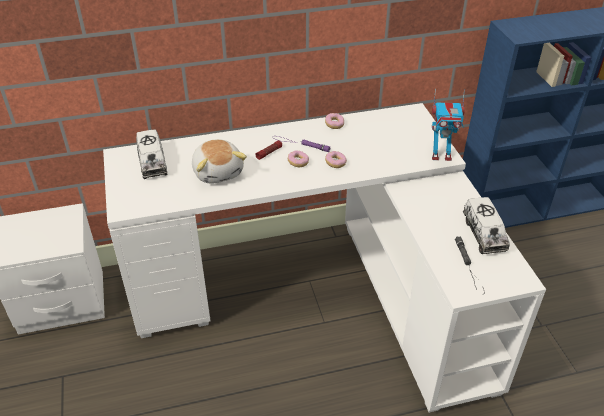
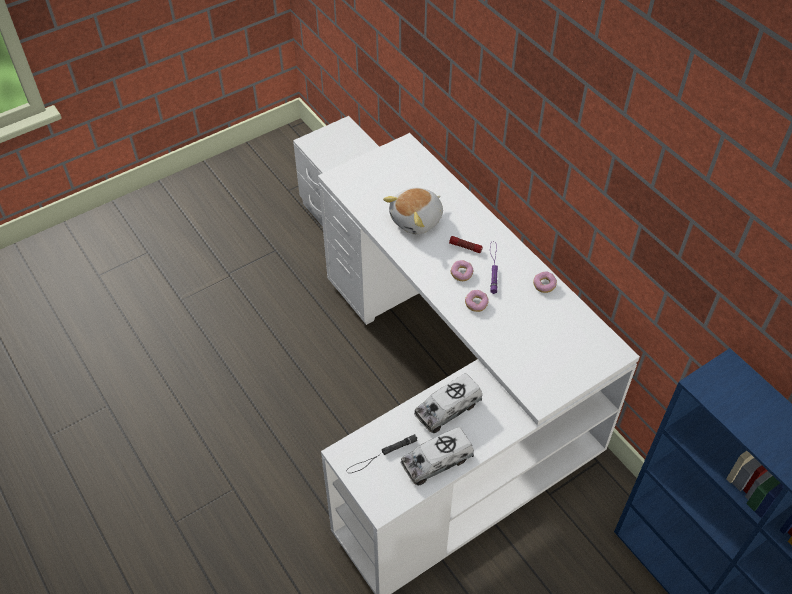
camera: 70 degrees right, 10 degrees up
(152, 162) = (407, 171): toy truck -> toy truck (448, 409)
(441, 155) = (540, 394): toy robot -> none

